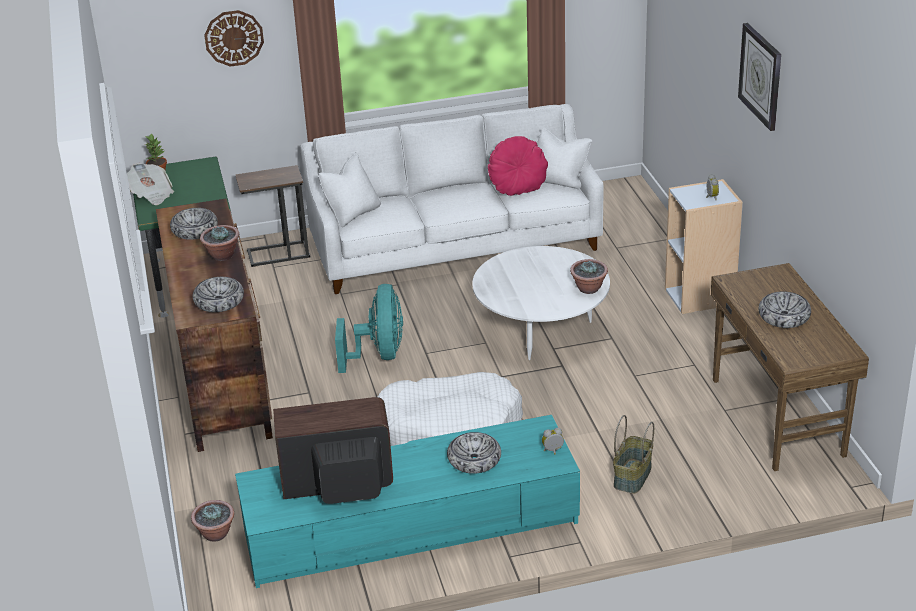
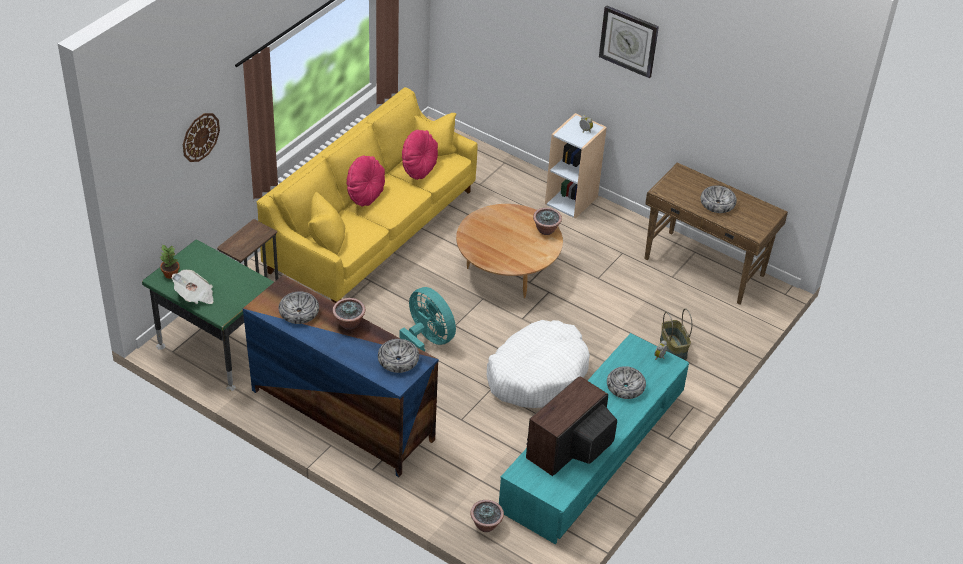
camera: 45 degrees left, 10 degrees up
(223, 376) = (342, 413): brown cabinet -> blue cabinet
(436, 192) = (365, 197): none -> pink pillow
(456, 246) = (373, 231): white sofa -> yellow sofa
(541, 330) = (507, 272): white coffee table -> brown coffee table

